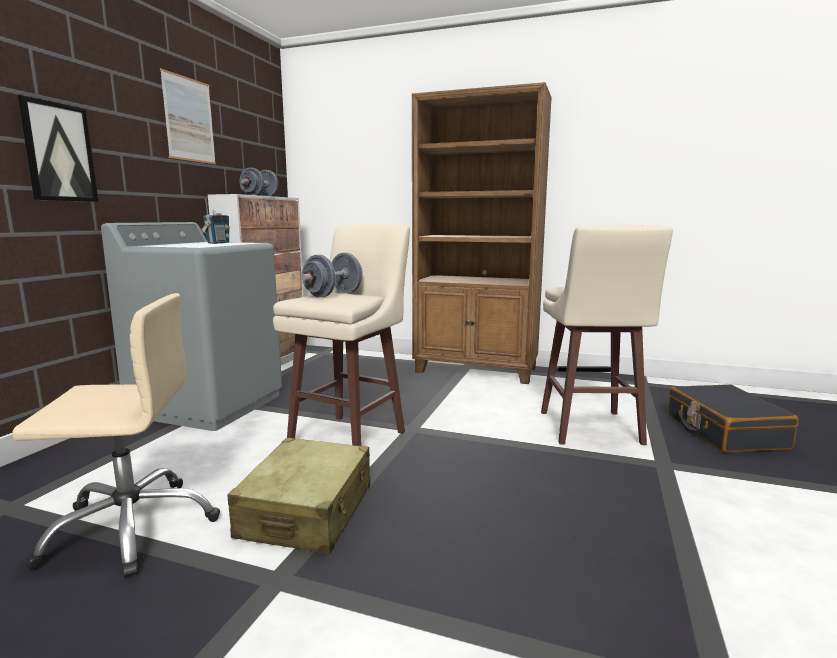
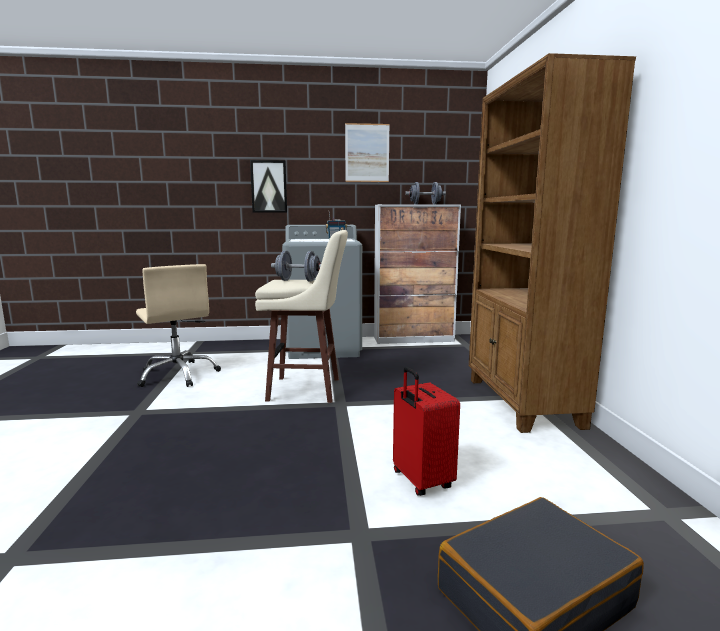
camera: 65 degrees right, 0 degrees up
(307, 511) = (203, 402): beige suitcase -> none
(589, 429) = (420, 481): beige stool -> red suitcase

